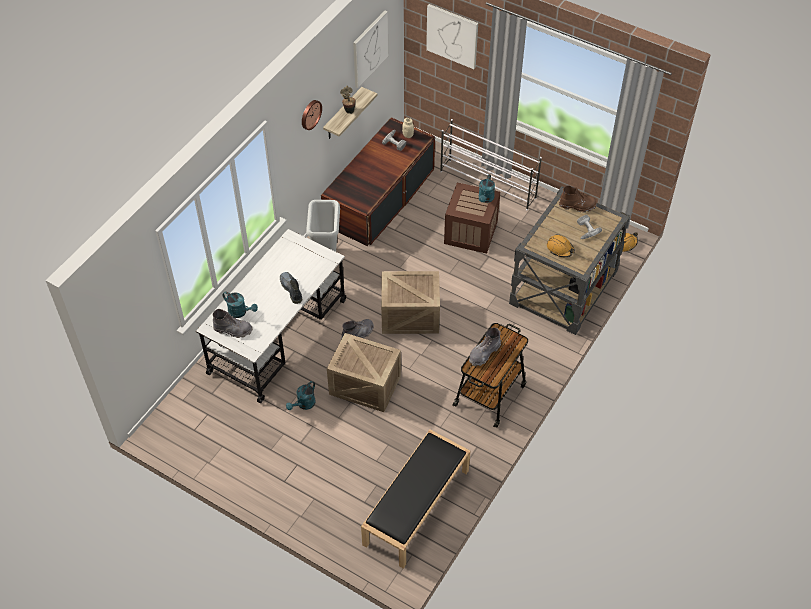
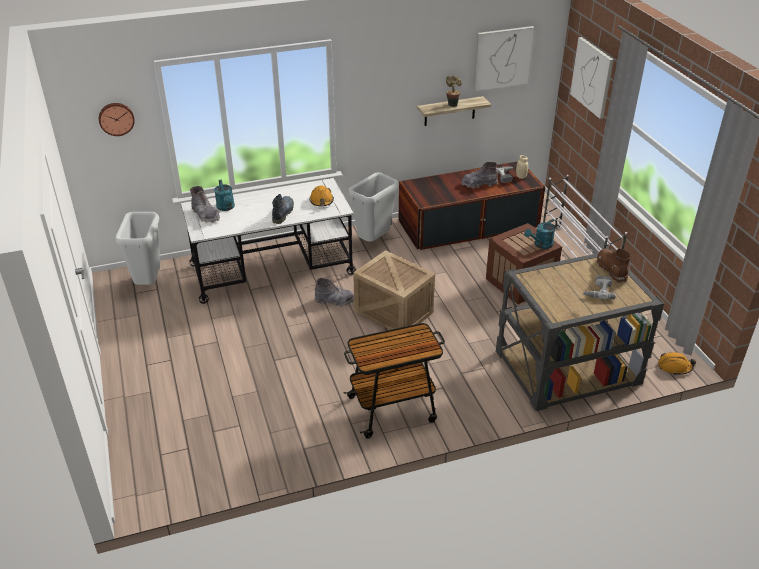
camera: 40 degrees right, 15 degrees down
(193, 414) = (148, 283): none -> grey trash can
(304, 404) = (230, 323): turquoise watering can -> none
(310, 114) = (399, 77): wall clock -> wall clock (116, 118)
(364, 385) = (293, 337): crate -> none
(416, 508) = (217, 454): black bench -> none
(484, 353) = (385, 340): grey boot -> grey boot (479, 184)
(560, 249) = (552, 292): orange hard hat -> orange hard hat (321, 201)
(577, 206) = (611, 270): brown boot -> brown boot turned 150 degrees counterclockwise

